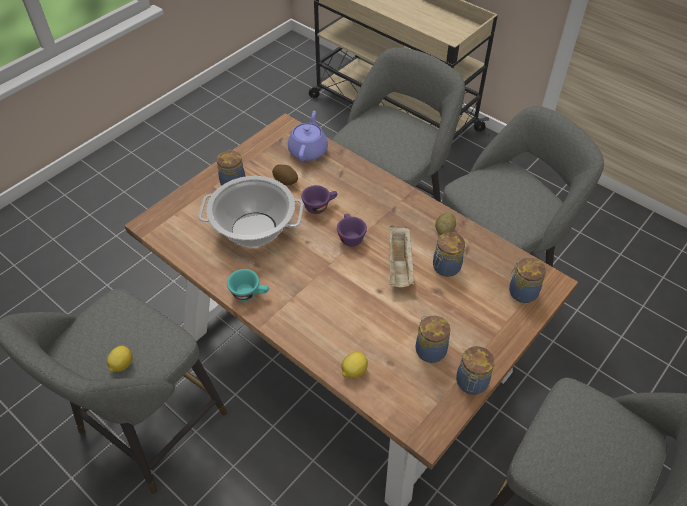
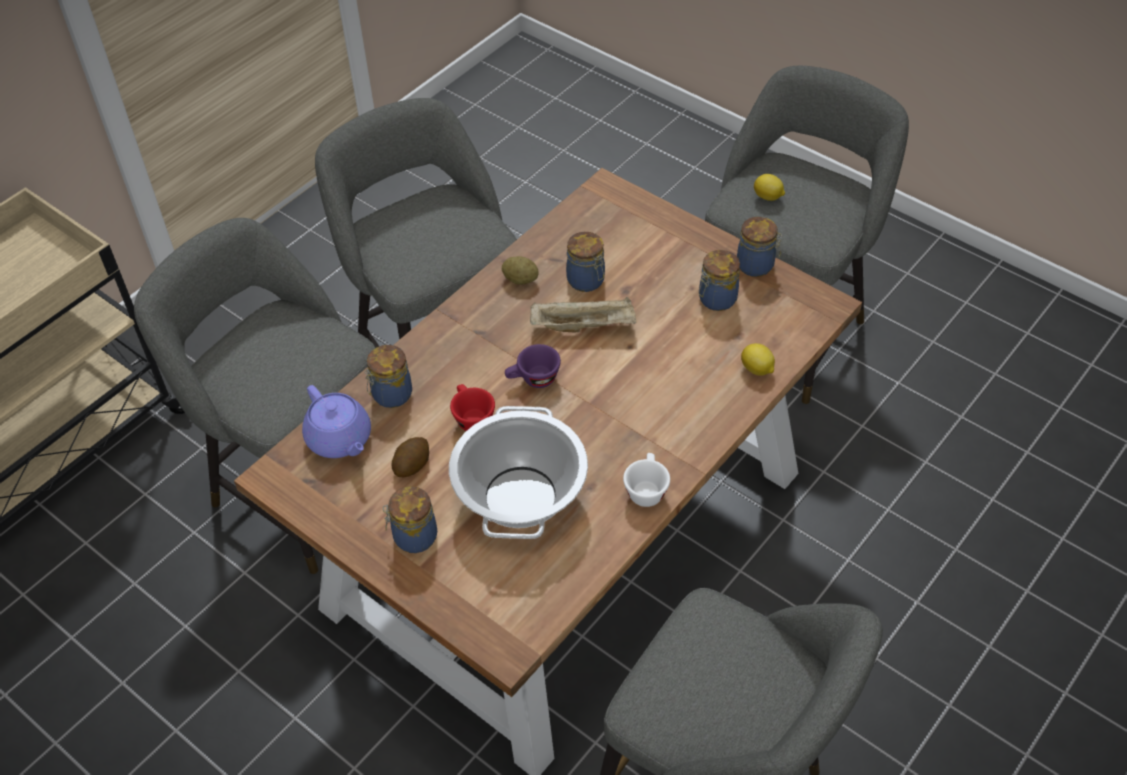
camera: 90 degrees left, 0 degrees up
(121, 365) = (759, 666): lemon -> lemon (768, 197)
(250, 293) = (646, 489): turquoise cup -> white cup
(308, 150) = (340, 439): purple teapot -> purple teapot turned 135 degrees counterclockwise
(320, 206) = (471, 417): purple cup -> red cup
(521, 291) = (621, 215): jar -> jar (390, 395)

